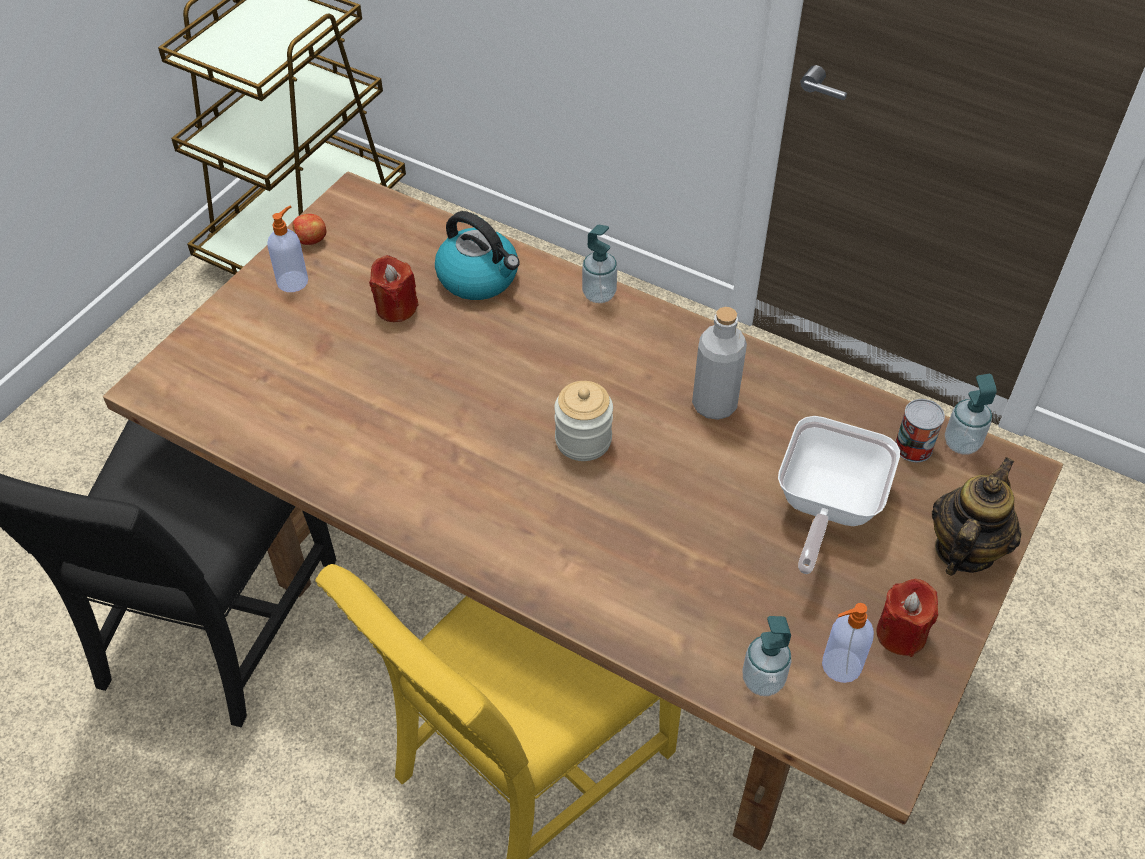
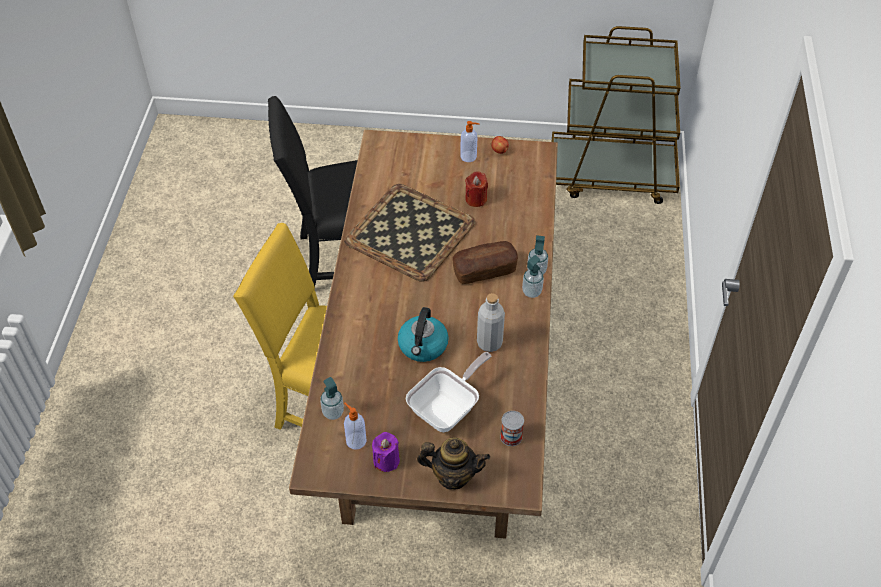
camera: 65 degrees right, 0 degrees up
(409, 417) = (411, 232): none -> tray
(479, 278) = (516, 221): kettle -> kettle (423, 346)
(559, 354) = (484, 270): none -> bread
(583, 440) = (435, 299): jar -> none
(825, 507) = (448, 409): frying pan -> frying pan turned 135 degrees clockwise
(901, 634) = (386, 460): red candle -> purple candle
(961, 443) = (527, 458): soap dispenser -> soap dispenser (532, 292)

